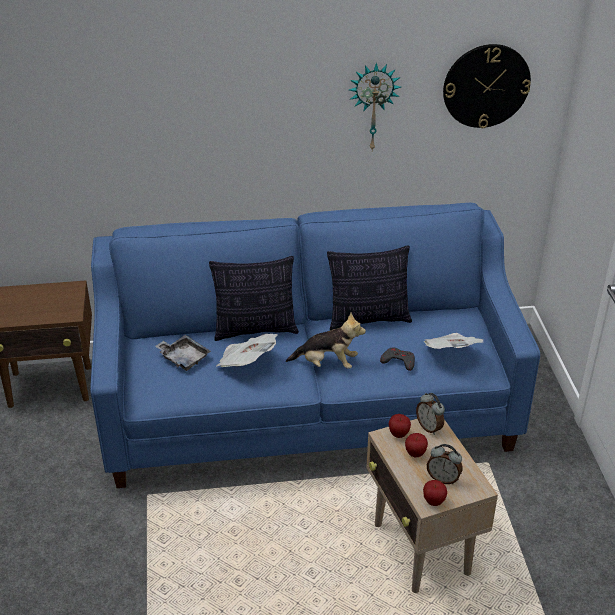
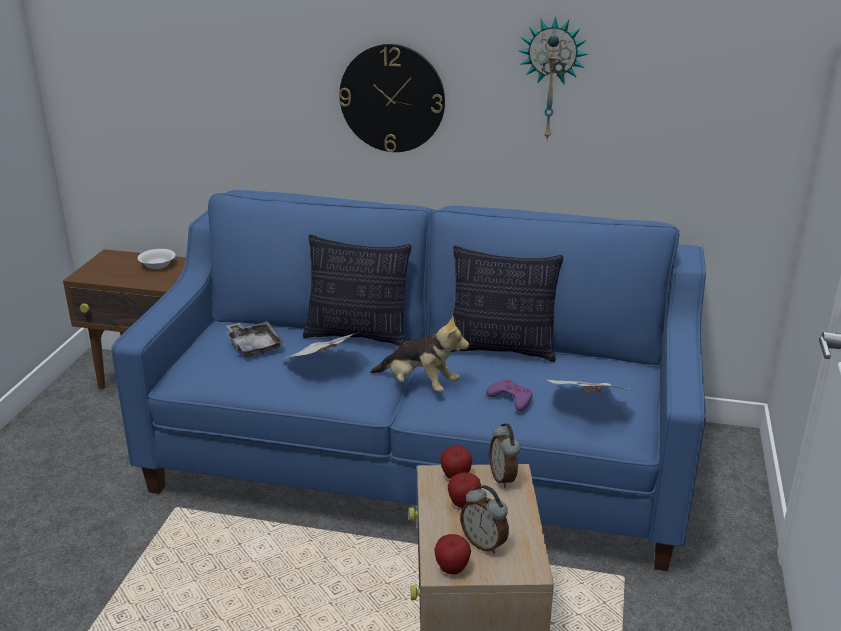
camera: 20 degrees right, 10 degrees down
(48, 295) = (157, 265): none -> white bowl
(398, 361) = (511, 398): grey game controller -> purple game controller
(486, 86) = (705, 67): wall clock -> wall clock (392, 98)

